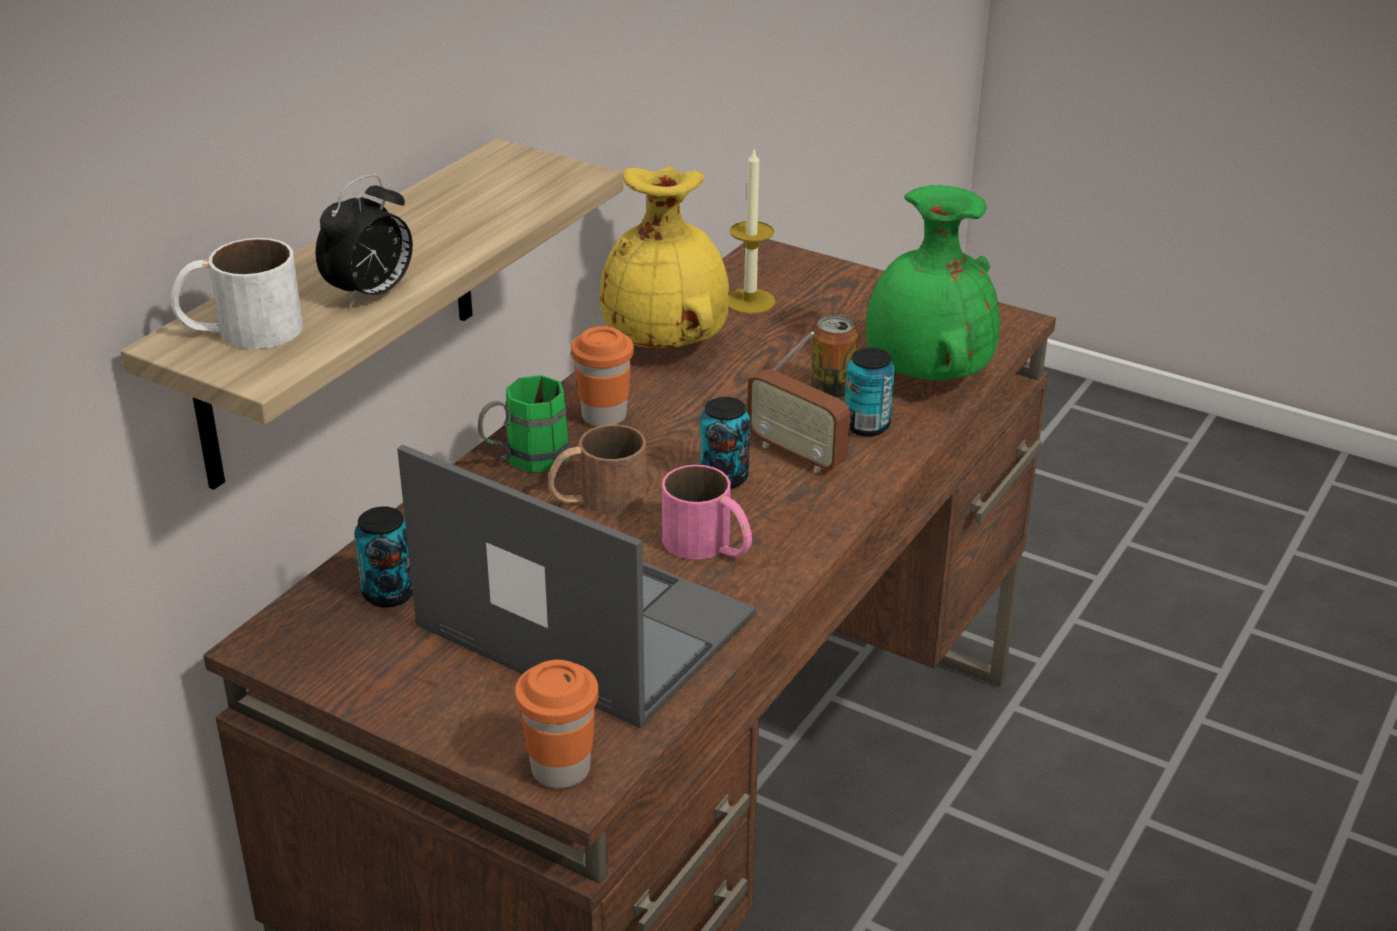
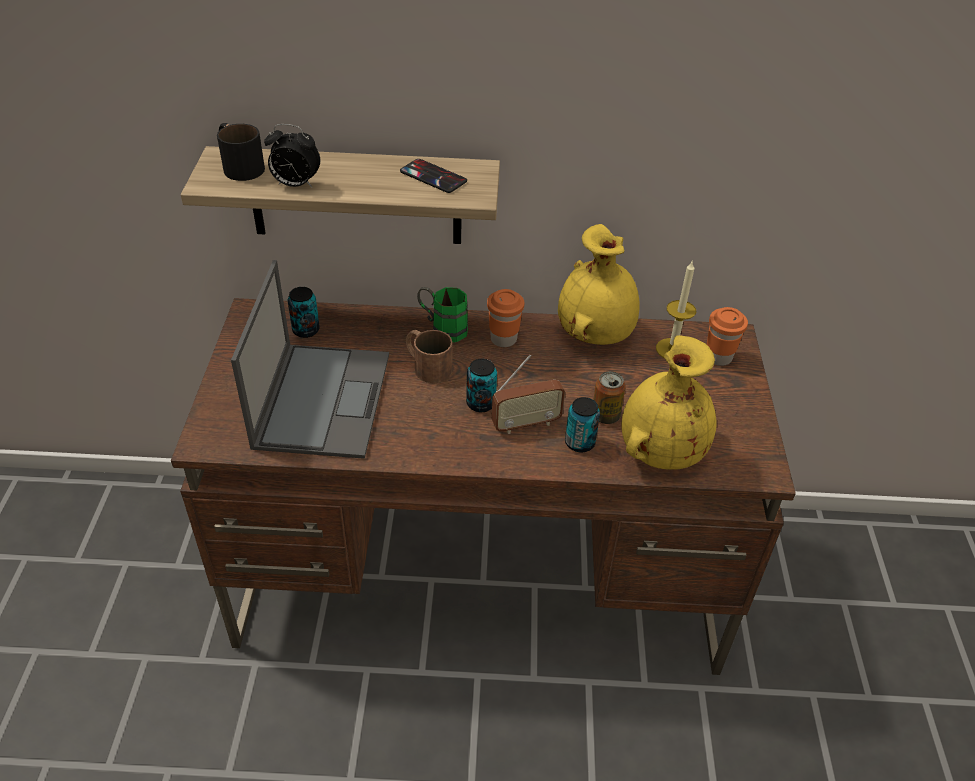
camera: 60 degrees right, 10 degrees up
(240, 330) = (239, 165): white mug -> black mug
(484, 189) = (433, 176): none -> phone
(560, 769) = (208, 434): orange cup -> orange cup (718, 357)
(709, 546) = (414, 420): pink mug -> none
(796, 454) = (526, 424): radio -> radio turned 120 degrees counterclockwise
(925, 374) = (660, 450): green vase -> yellow vase

